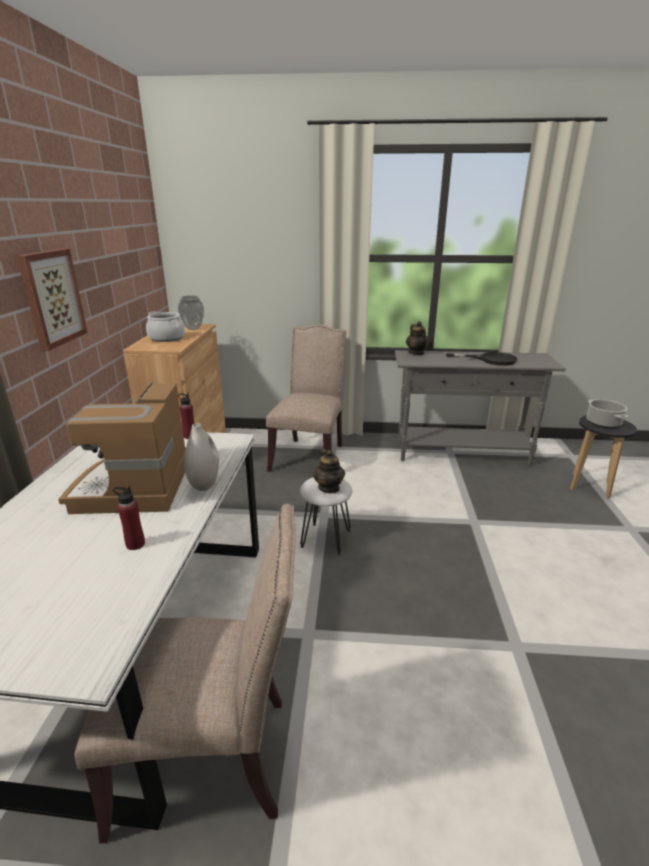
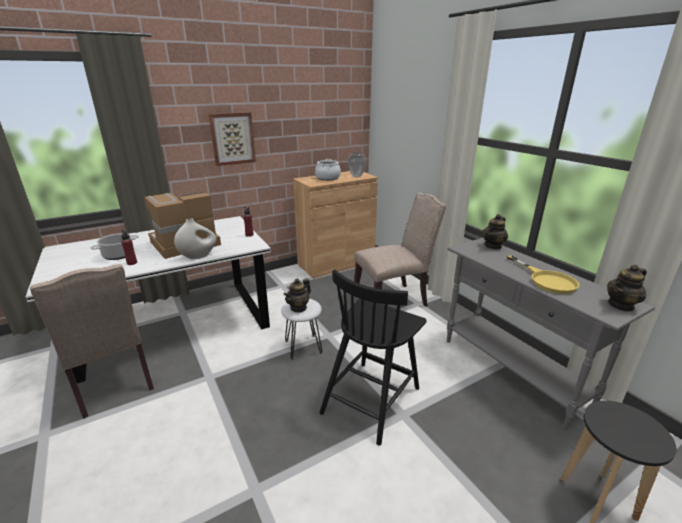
camera: 55 degrees right, 0 degrees up
(443, 529) = (371, 398): none -> black chair
(490, 360) = (546, 280): black frying pan -> yellow frying pan
(541, 358) = (621, 305): none -> teapot
(602, 423) = (622, 423): cooking pot -> cooking pot (119, 255)

